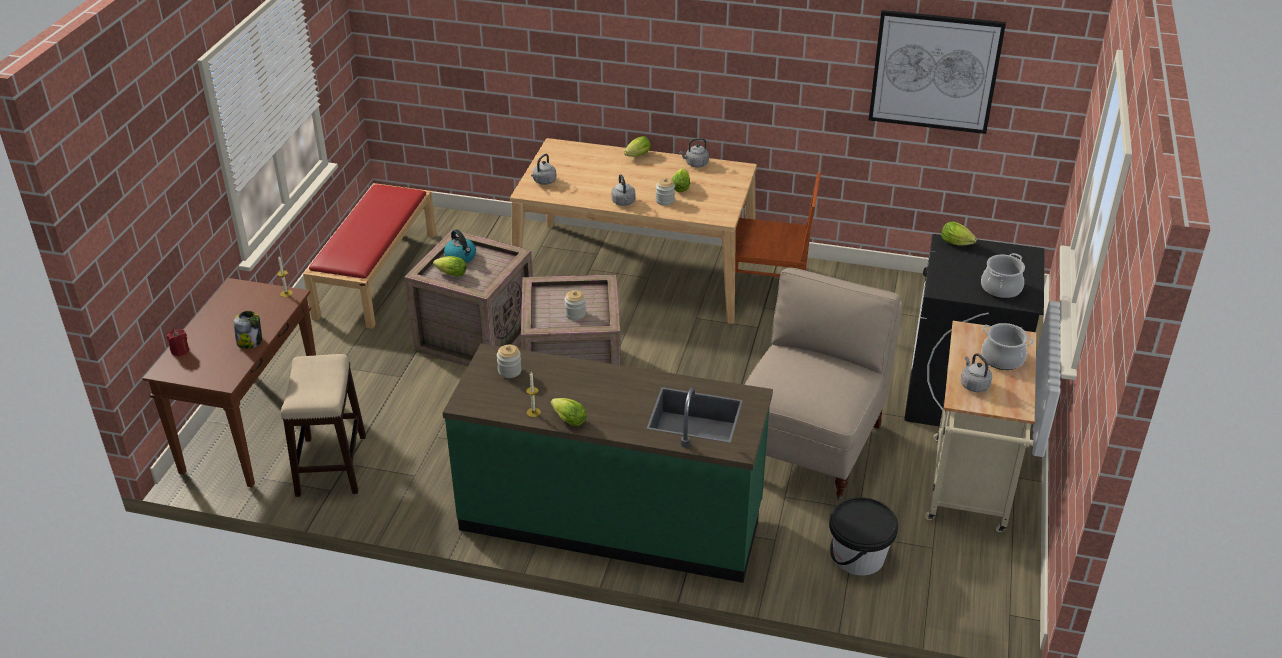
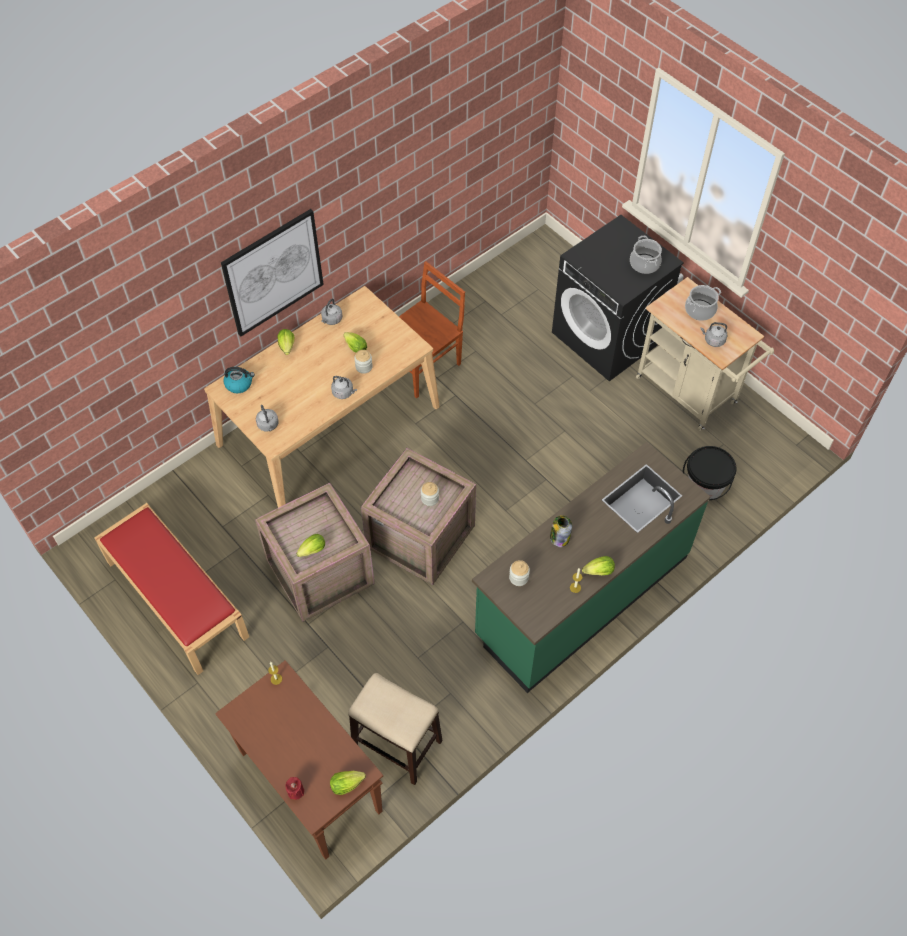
camera: 55 degrees left, 20 degrees up
(250, 341) = (324, 734): jar -> jar (559, 537)
(461, 257) = (294, 532): kettle -> kettle (239, 384)
(811, 445) = (594, 444): beige chair -> none
(934, 71) = (467, 138): picture -> picture (273, 273)
(958, 244) = (582, 251): lettuce -> lettuce (348, 783)

